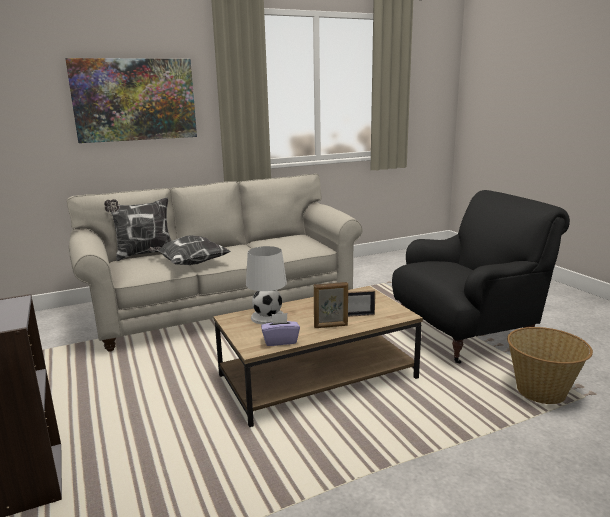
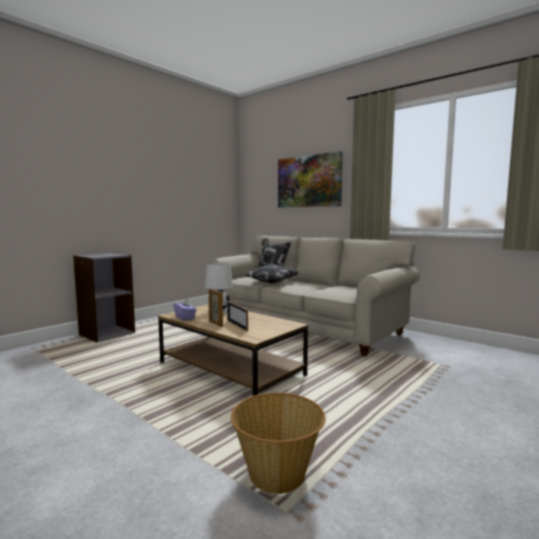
camera: 65 degrees right, 10 degrees down
(467, 335) = (372, 419): black armchair -> none

